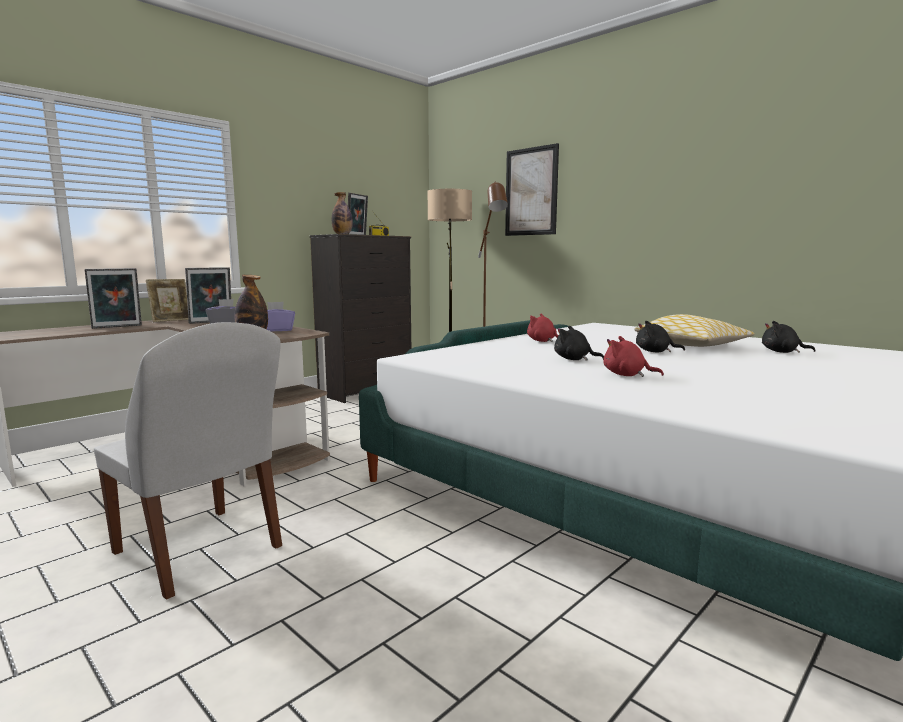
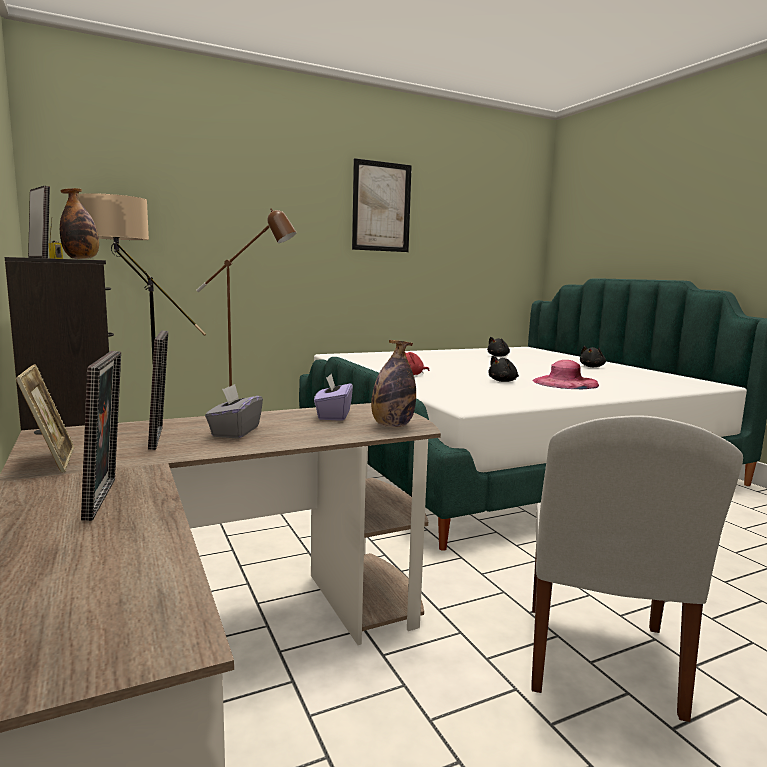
camera: 70 degrees left, 0 degrees up
(200, 552) = (599, 662): white chair -> white chair turned 135 degrees clockwise
(531, 192) = (220, 215): picture -> picture (381, 207)
(627, 375) = (565, 382): red plush toy -> pink hat
(655, 352) = (482, 367): black plush toy -> black plush toy (592, 367)
(692, 345) = (460, 360): pillow -> none

